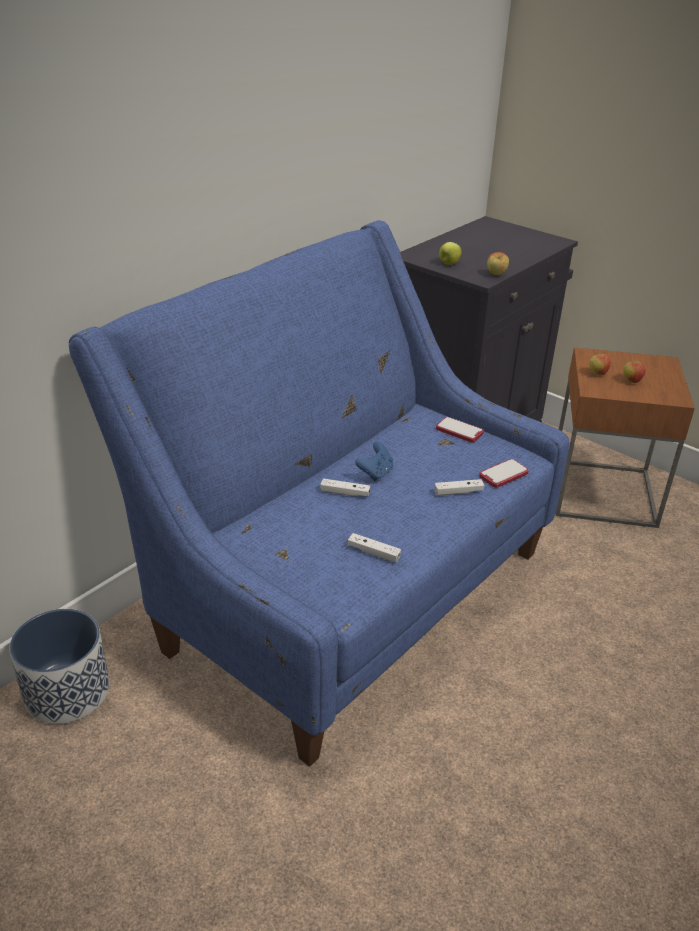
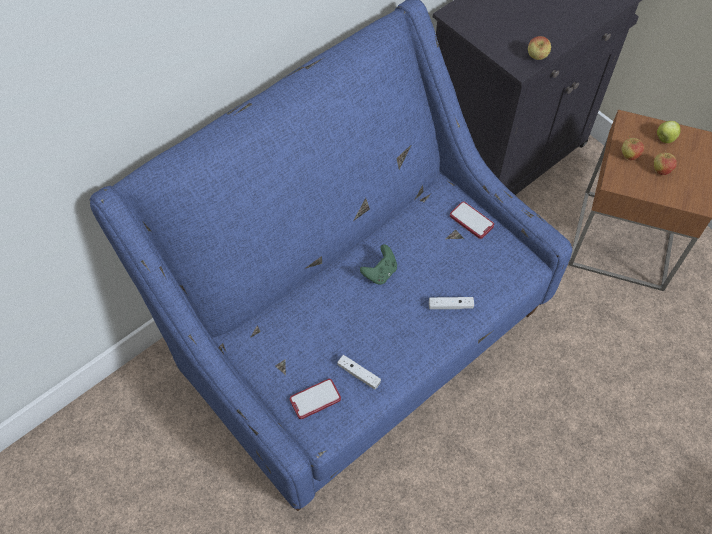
camera: 10 degrees right, 25 degrees up
(67, 691) = (118, 414): planter -> none
(345, 493) = (347, 296): white game controller -> none
(375, 473) = (380, 272): blue game controller -> green game controller
(449, 263) = (492, 32): apple -> apple (664, 139)
(503, 474) = (498, 286): phone -> phone (315, 399)

